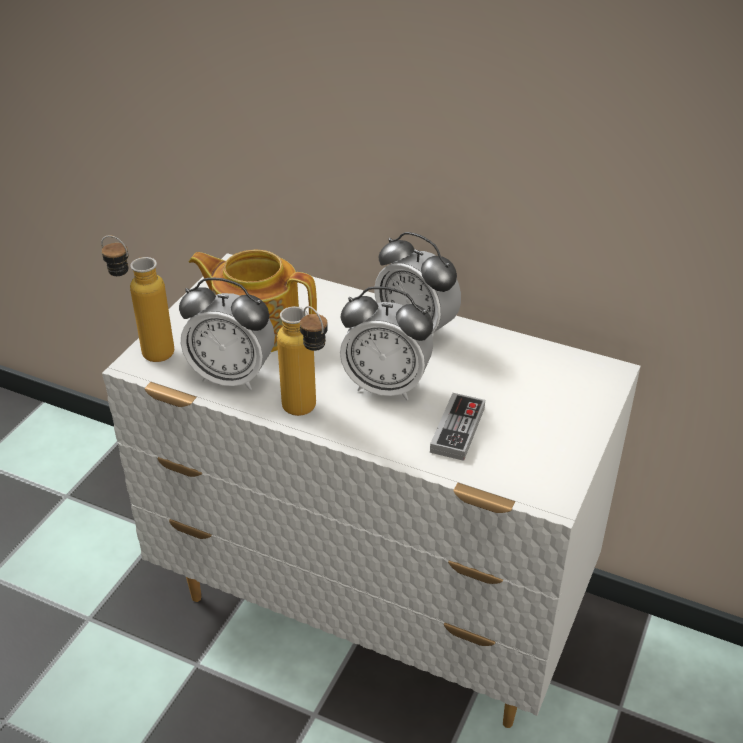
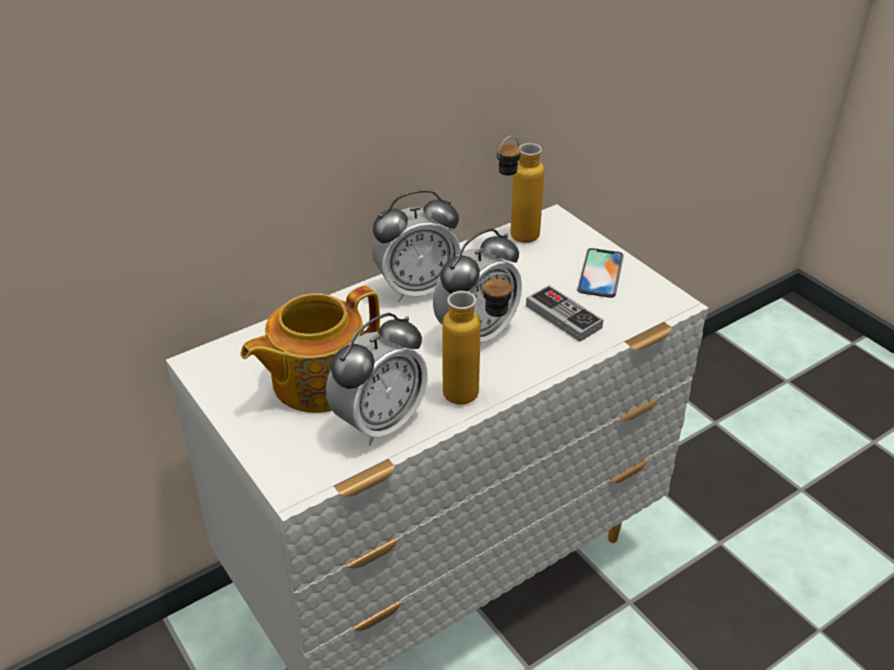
camera: 60 degrees left, 0 degrees up
(146, 350) = (278, 472): bottle -> bottle (515, 240)
(551, 432) = (600, 273): none -> phone

